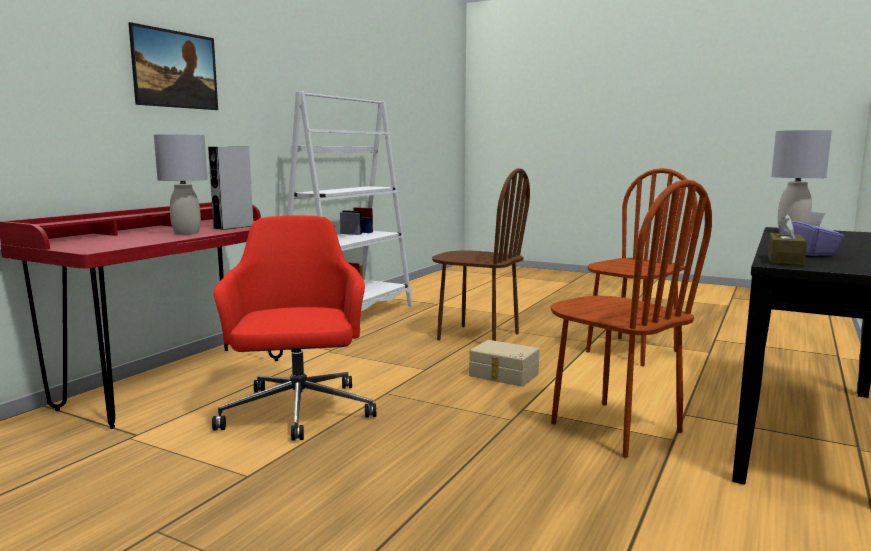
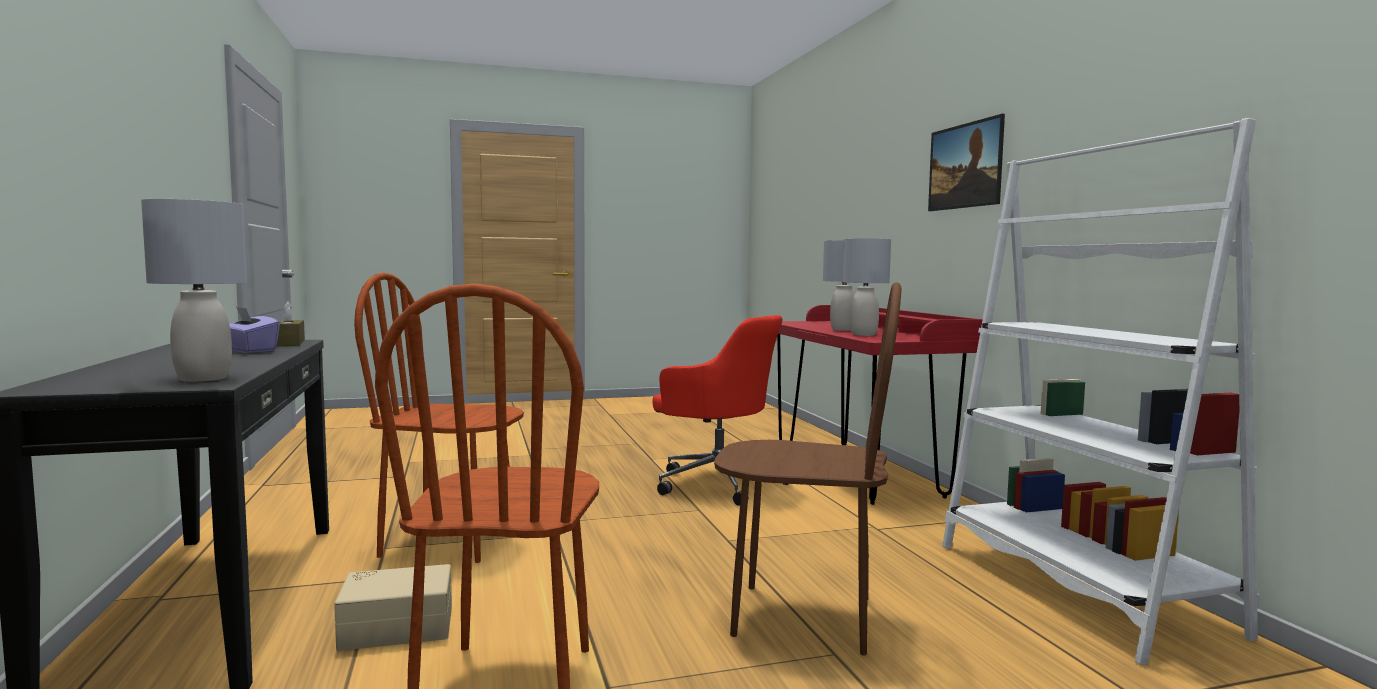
camera: 135 degrees right, 5 degrees down
(233, 227) = (863, 334): grey speaker -> grey table lamp
(478, 337) = (802, 617): brown chair -> brown chair turned 150 degrees counterclockwise
(503, 375) = (635, 561): beige storage box -> beige storage box (397, 626)

